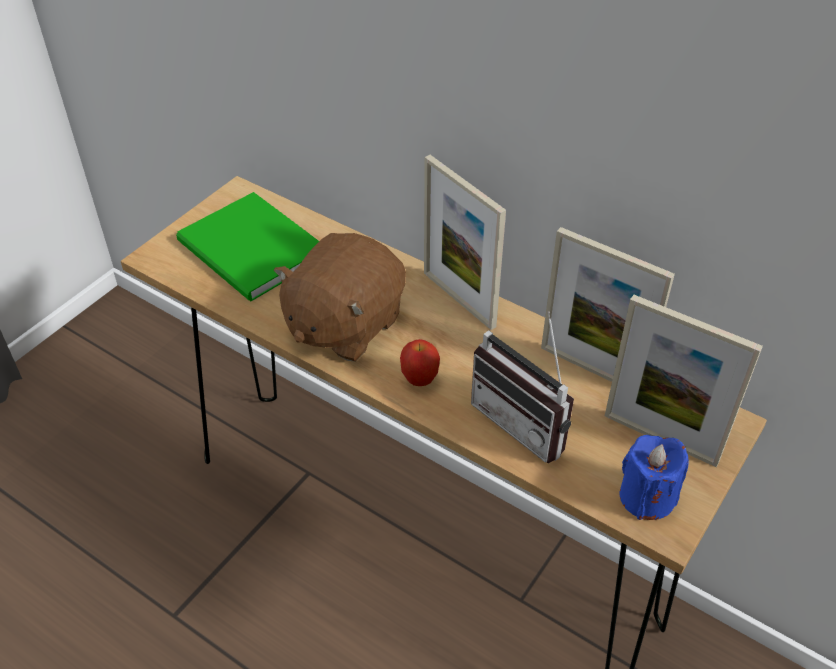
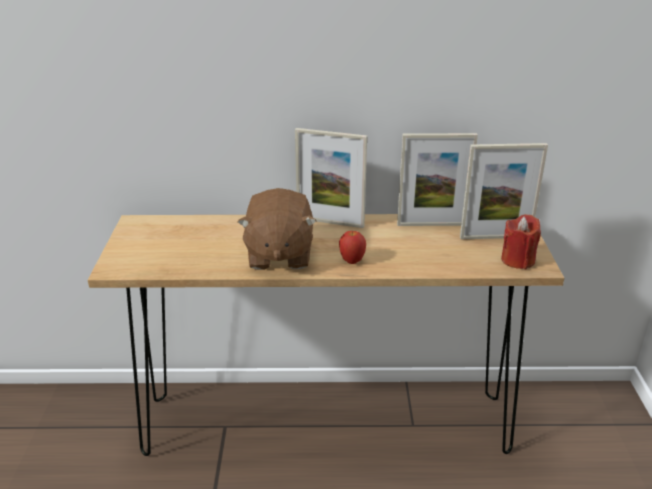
camera: 35 degrees left, 15 degrees down
(252, 252) = (178, 244): green book -> none
(526, 422) = (427, 255): radio -> none
(647, 497) = (517, 260): blue candle -> red candle

